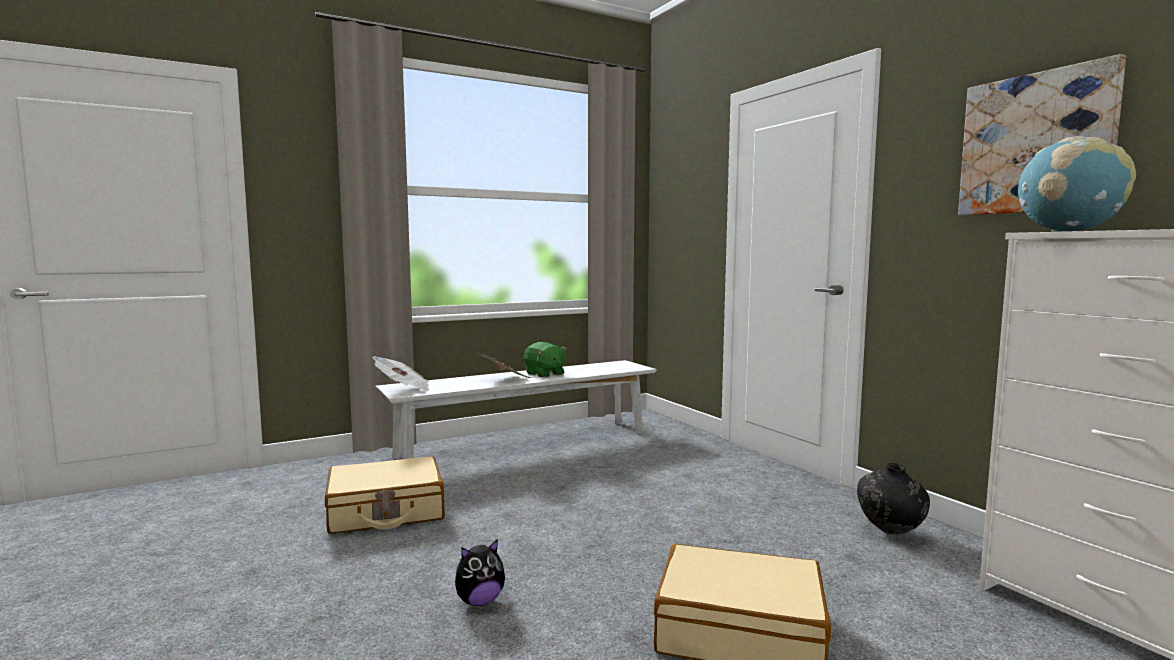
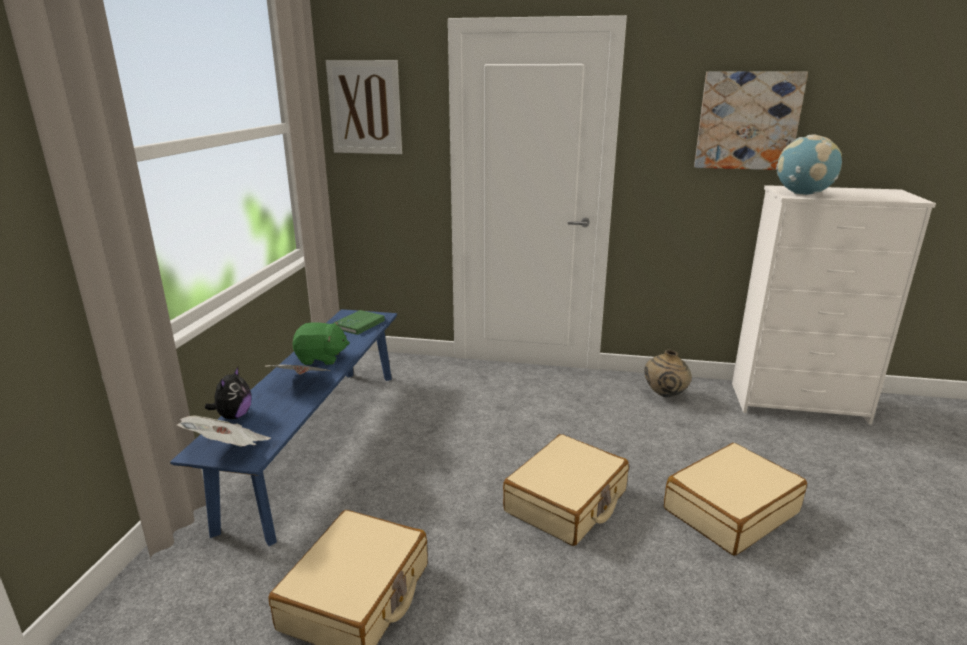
camera: 50 degrees left, 15 degrees up
(479, 601) = (603, 607): plush toy -> plush toy (234, 416)
(526, 444) = (318, 441): white bench -> blue bench
(600, 542) = (566, 502): none -> beige suitcase
(613, 367) = (359, 324): none -> green book
(675, 184) = (365, 107): none -> picture
(890, 532) = (664, 395): black vase -> beige vase

